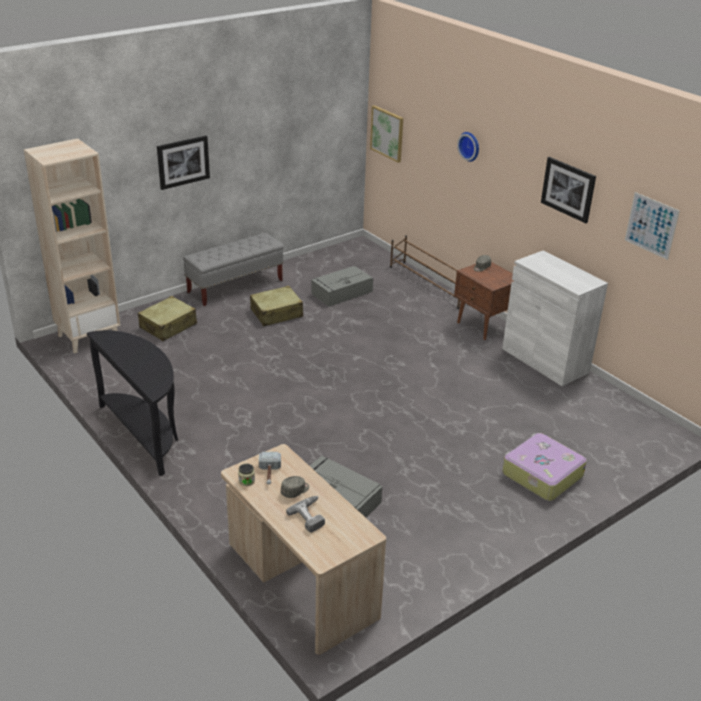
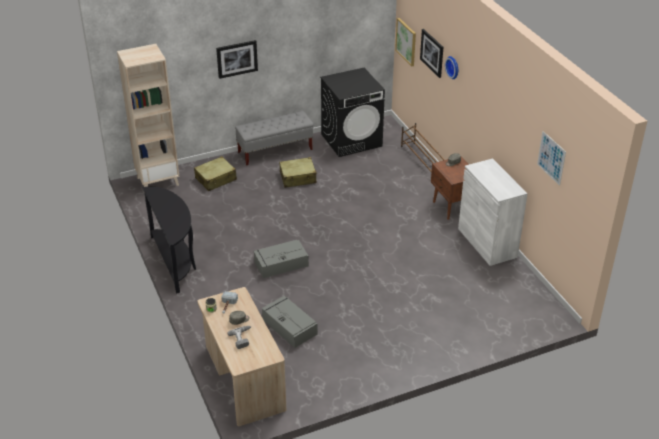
camera: 15 degrees right, 5 degrees up
(327, 266) = (351, 140): none -> black washing machine
(341, 293) = (353, 165): grey storage box -> grey storage box (280, 264)
(541, 474) = (439, 331): suitcase -> none
(568, 189) = (507, 117): picture -> picture (432, 53)

